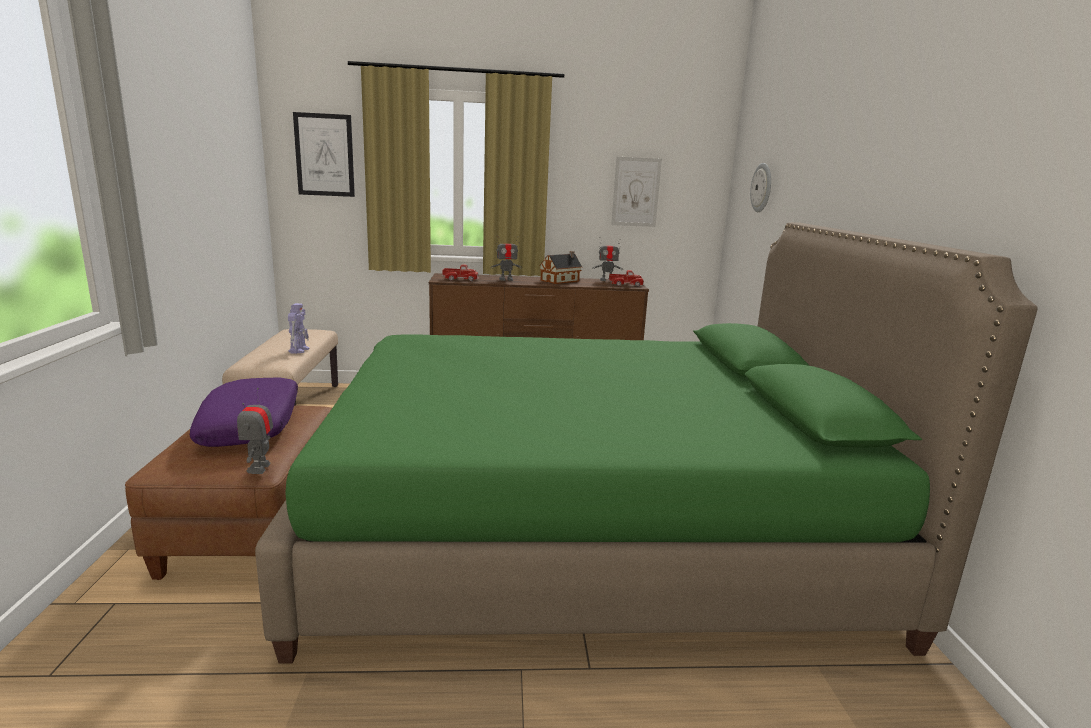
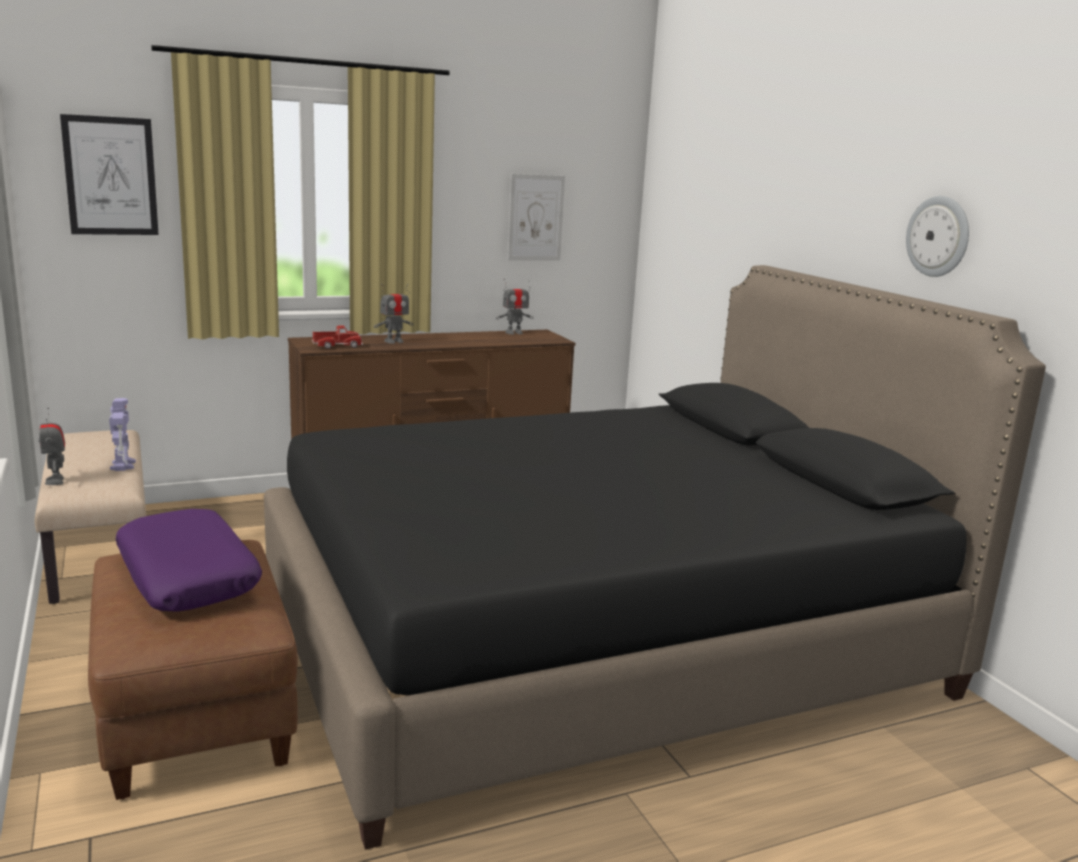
camera: 20 degrees left, 0 degrees up
(259, 468) = (263, 627): toy robot -> toy robot (56, 481)
(561, 280) = (462, 338): toy house -> none
(586, 529) = (596, 641): green bed -> black bed
(625, 285) = (543, 338): toy truck -> none
(762, 188) = (696, 216): wall clock -> wall clock (938, 236)

